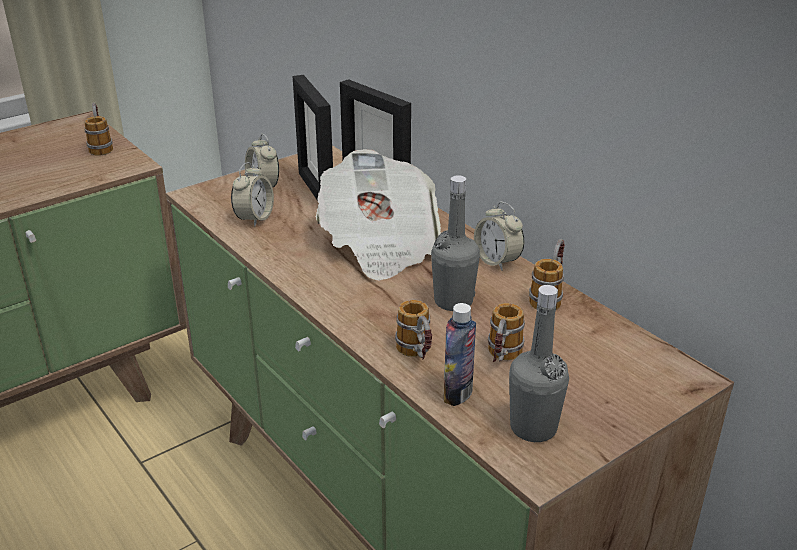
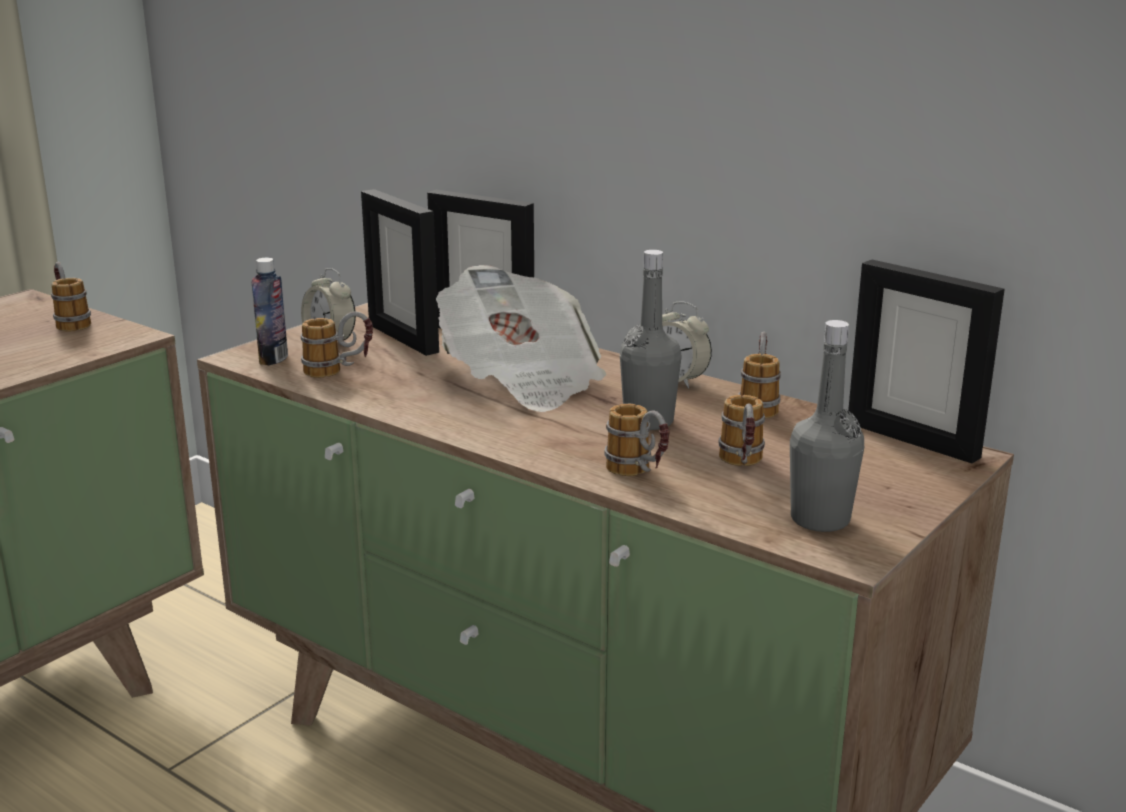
camera: 15 degrees left, 10 degrees down
(254, 218) = (339, 372): alarm clock -> mug
(458, 394) = (711, 502): bottle -> bottle (273, 359)
(656, 352) = (913, 439): none -> picture frame

